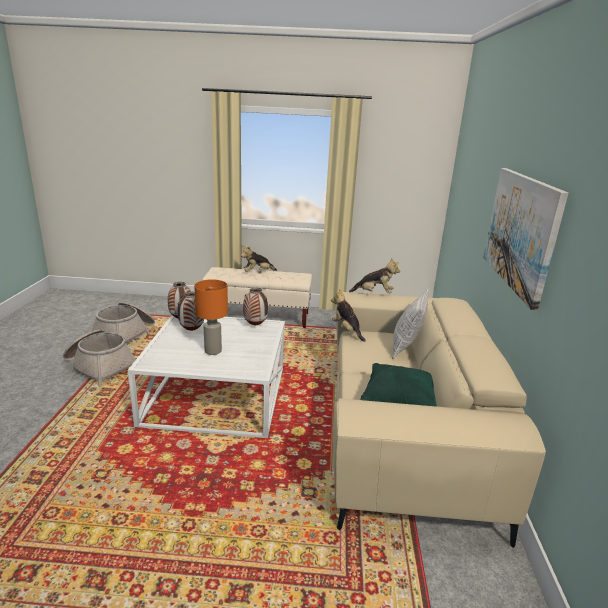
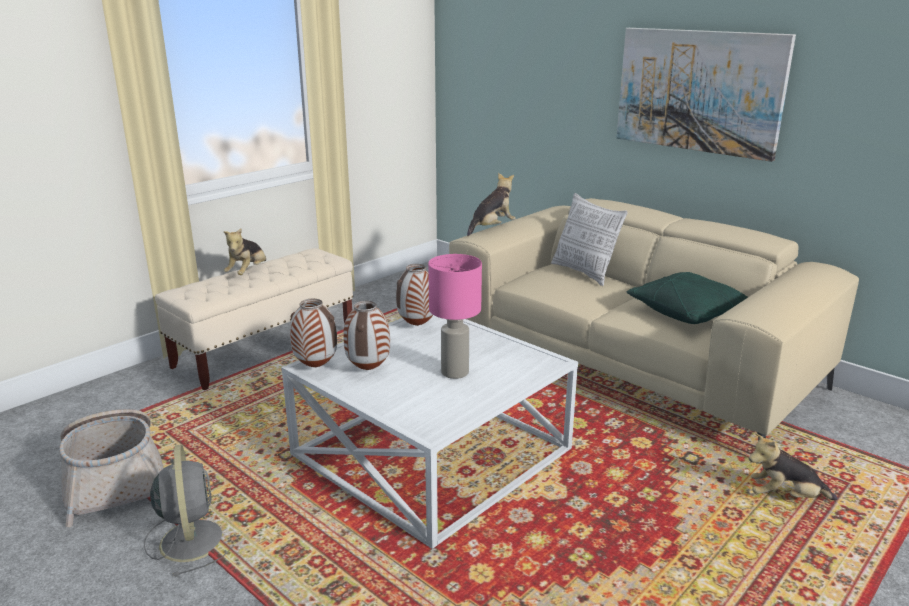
camera: 50 degrees left, 0 degrees up
(100, 366) = (192, 538): basket -> grey fan
(212, 351) = (454, 373): orange table lamp -> pink table lamp
(347, 331) = (507, 284): plush toy -> plush toy (785, 497)

